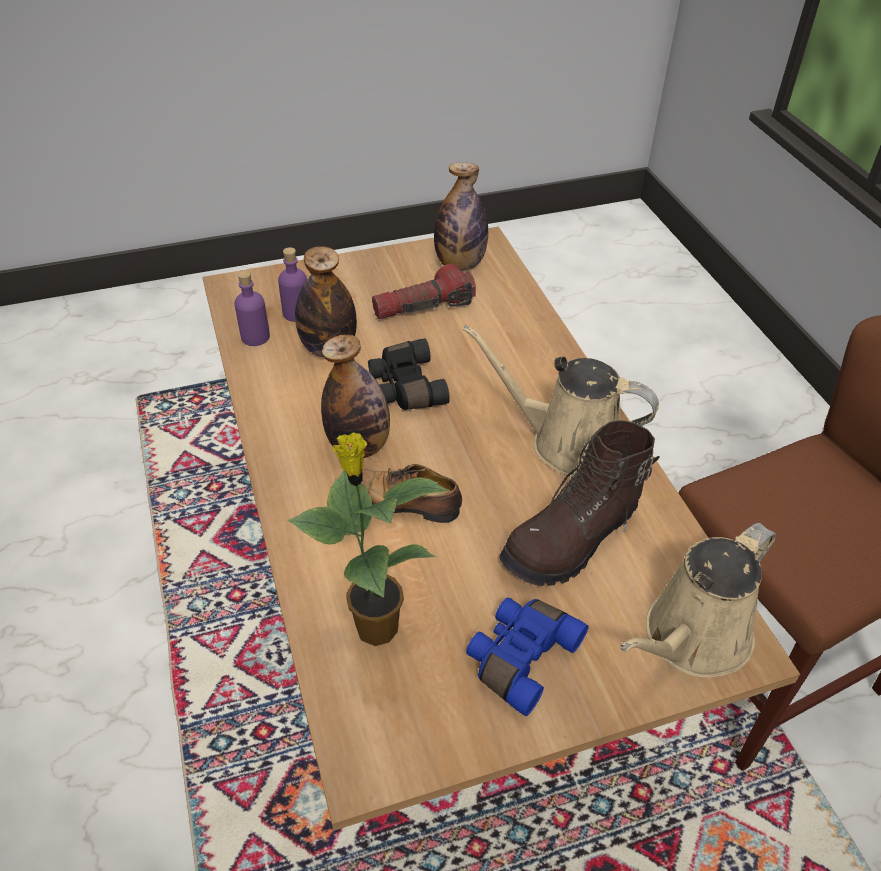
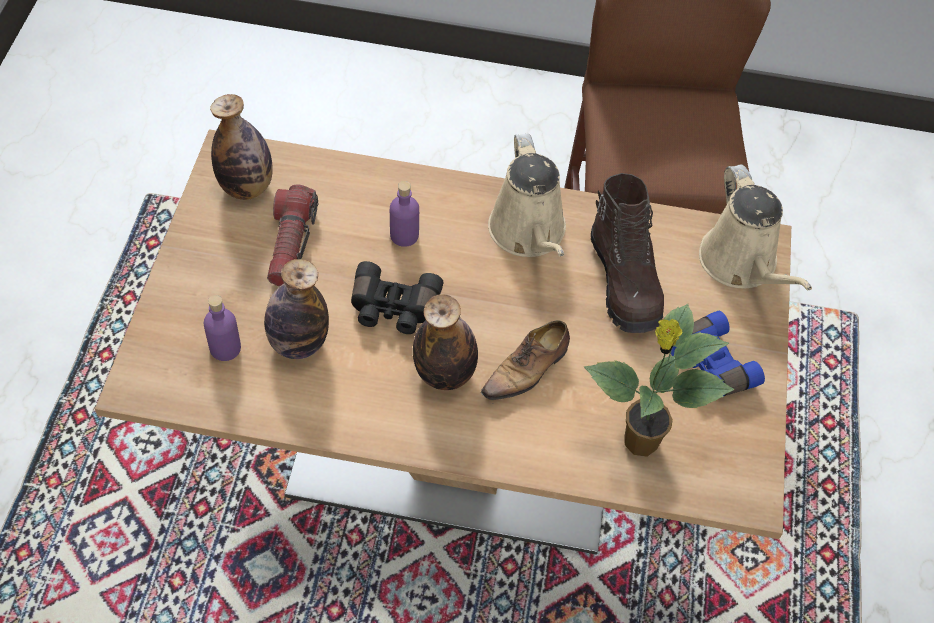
camera: 65 degrees left, 10 degrees up
(255, 337) = (238, 396): purple bottle -> purple bottle (404, 235)
(566, 443) = (529, 233): beige watering can -> beige watering can turned 60 degrees counterclockwise

